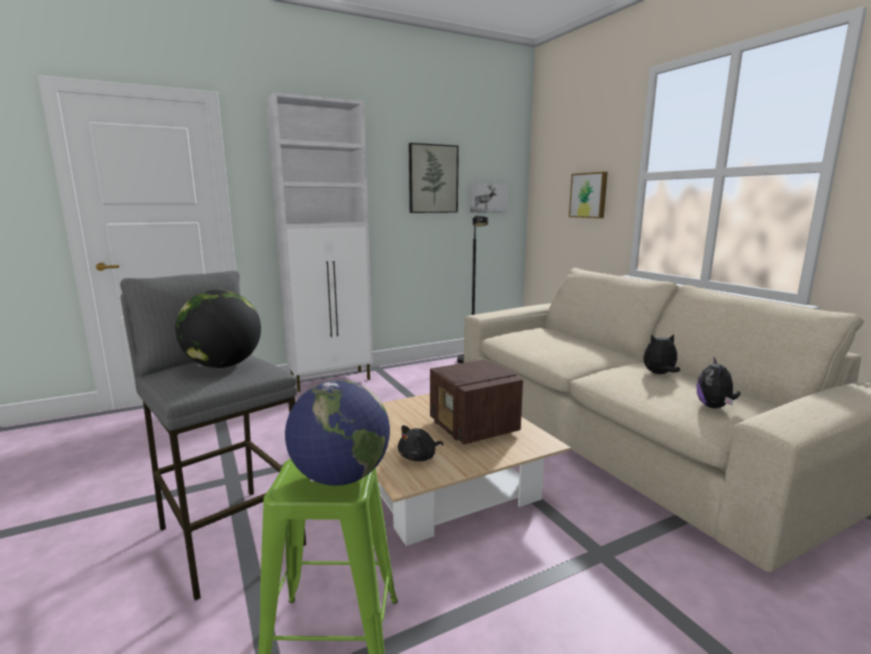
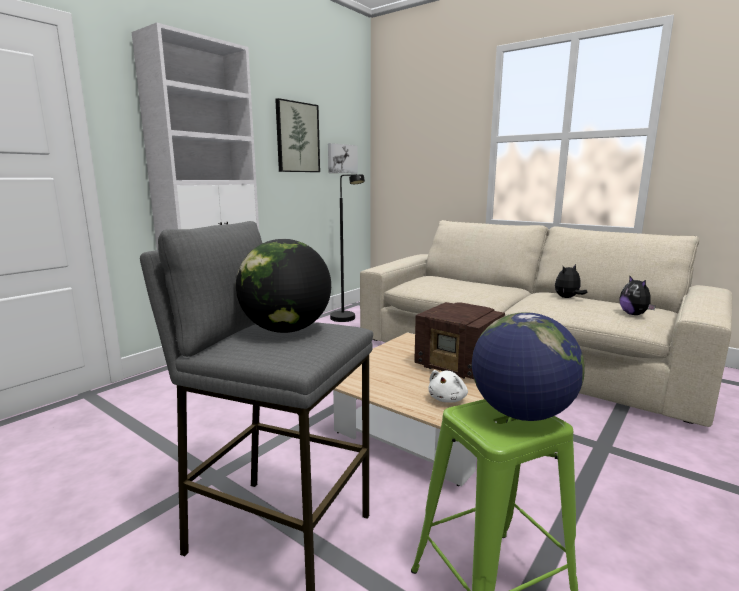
camera: 25 degrees left, 0 degrees up
(419, 457) = (448, 399): black plush toy -> white plush toy
(589, 195) = (440, 156): picture -> none

